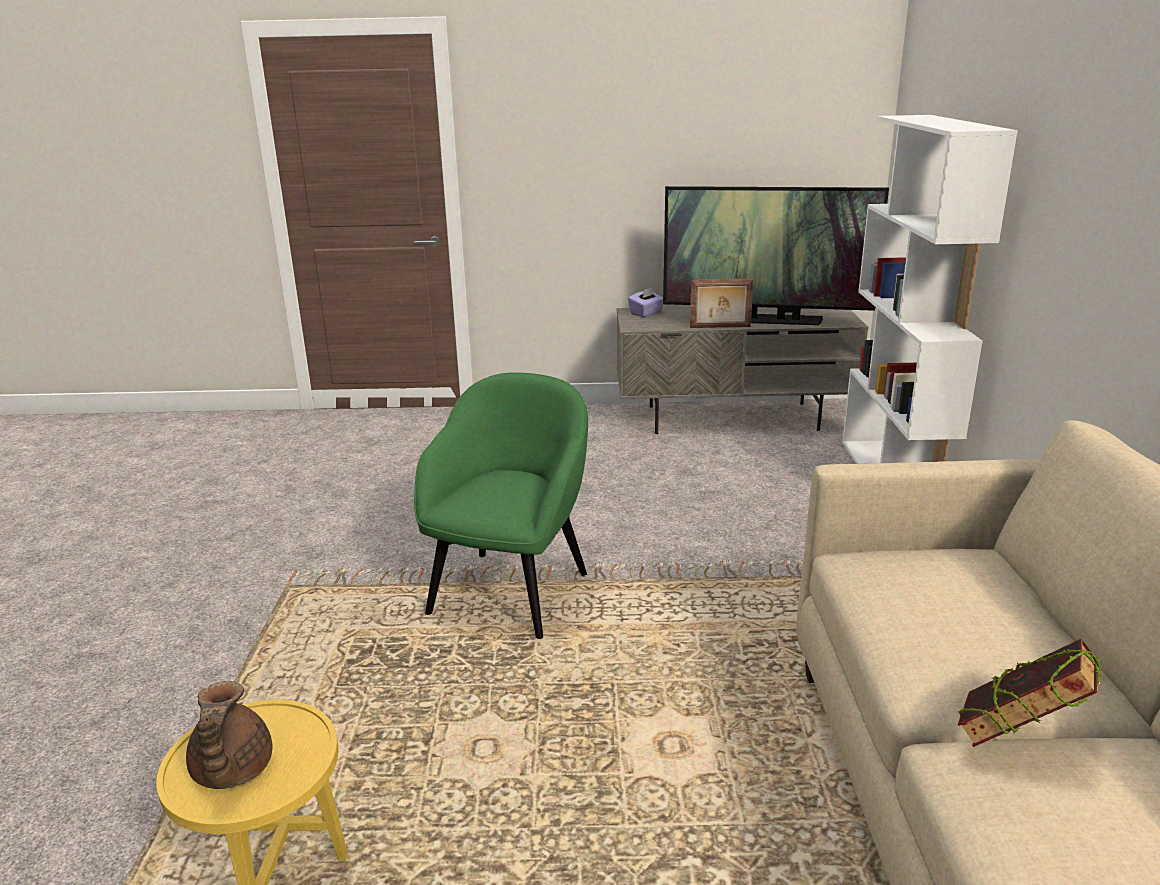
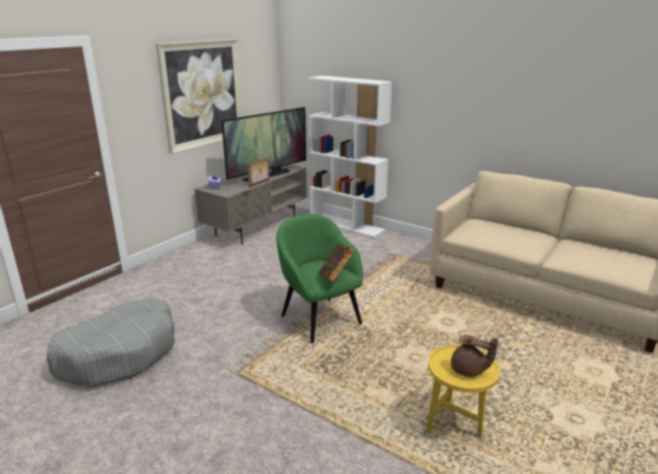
camera: 55 degrees left, 0 degrees up
(272, 492) = (119, 354): none -> grey dog bed
(667, 134) = (203, 94): none -> picture
(1017, 742) = (556, 251): book -> book (336, 278)

